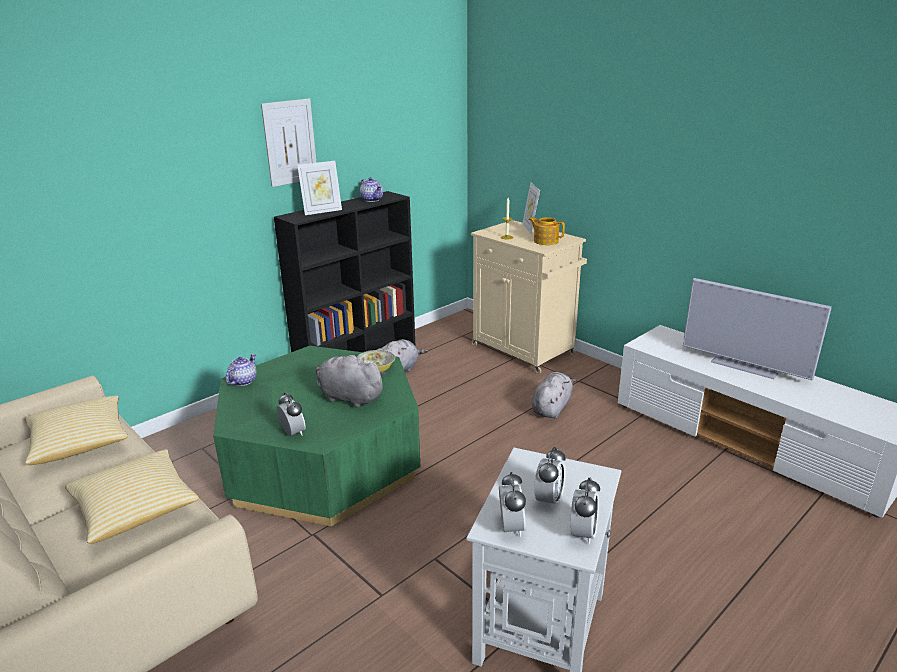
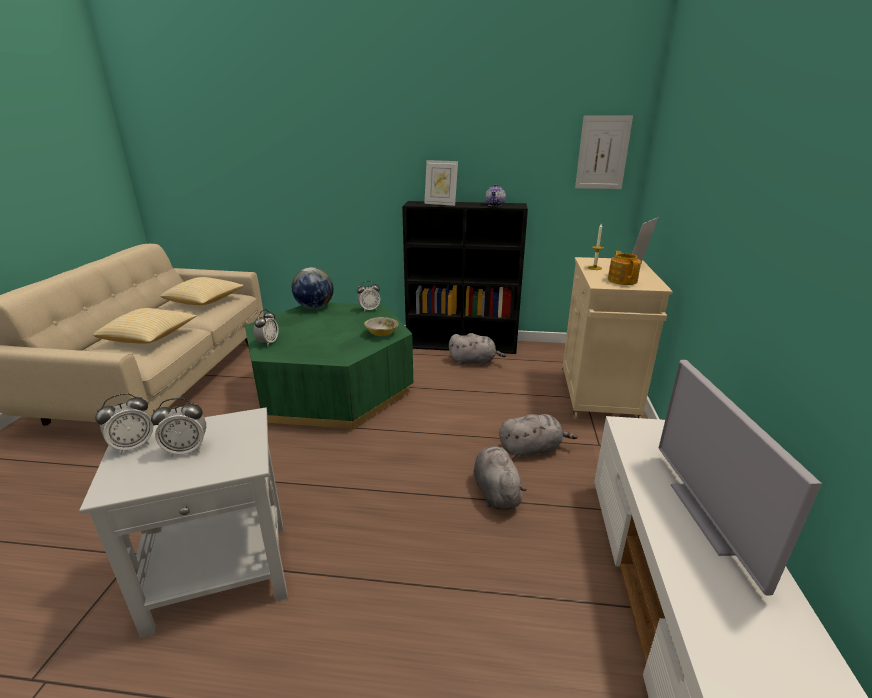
camera: 50 degrees right, 0 degrees up
(243, 381) = (314, 307): teapot -> globe
(290, 142) = (431, 142): picture -> picture (602, 153)
(348, 397) = (332, 340): grey plush toy -> grey plush toy (496, 491)
(583, 533) = (137, 484): alarm clock -> alarm clock (369, 309)

